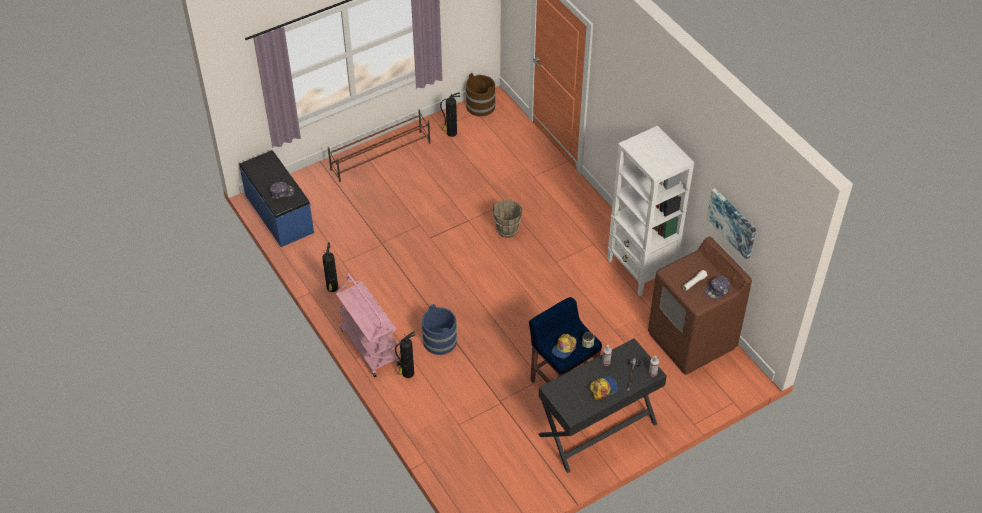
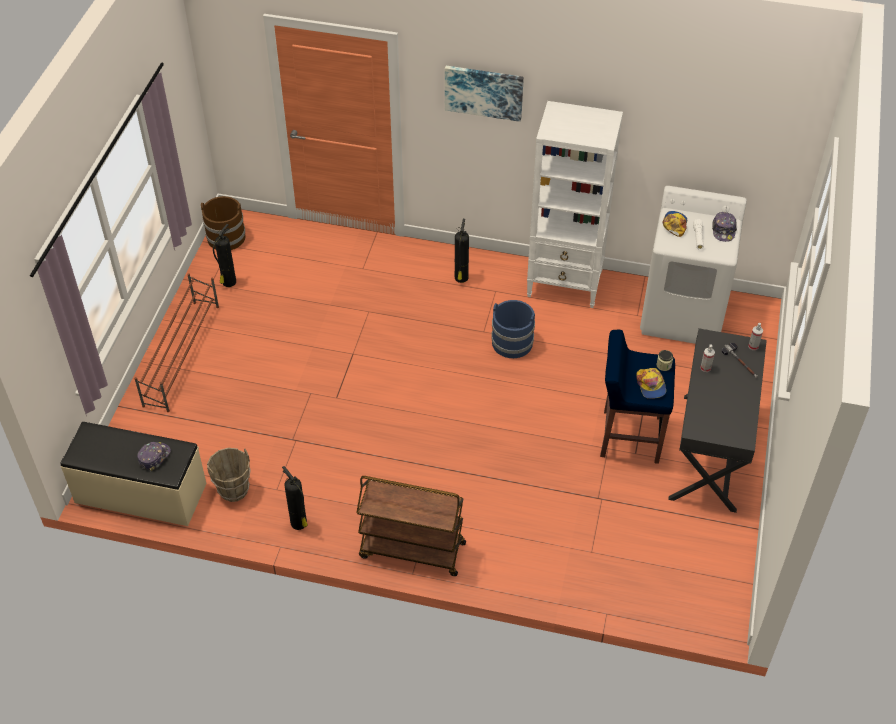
camera: 45 degrees left, 0 degrees up
(278, 214) = (140, 494): blue bench -> beige bench
(369, 346) = (411, 550): pink cart -> brown cart
(407, 373) = (482, 545): fire extinguisher -> fire extinguisher (461, 278)
(440, 341) = (473, 488): blue bucket -> blue bucket (512, 342)
(507, 230) = (402, 335): brown bucket -> brown bucket (233, 490)
(603, 388) = (734, 393): cap -> cap (675, 224)
(692, 341) = (683, 313): brown washing machine -> white washing machine
(732, 223) = (698, 151): picture -> picture (484, 92)

